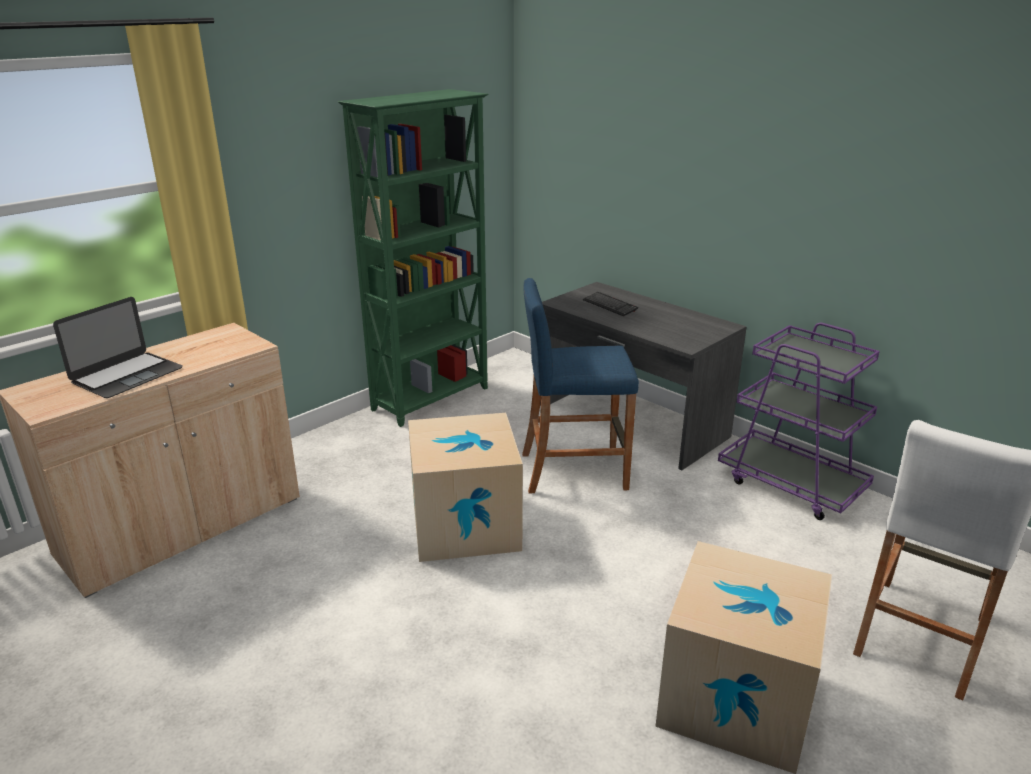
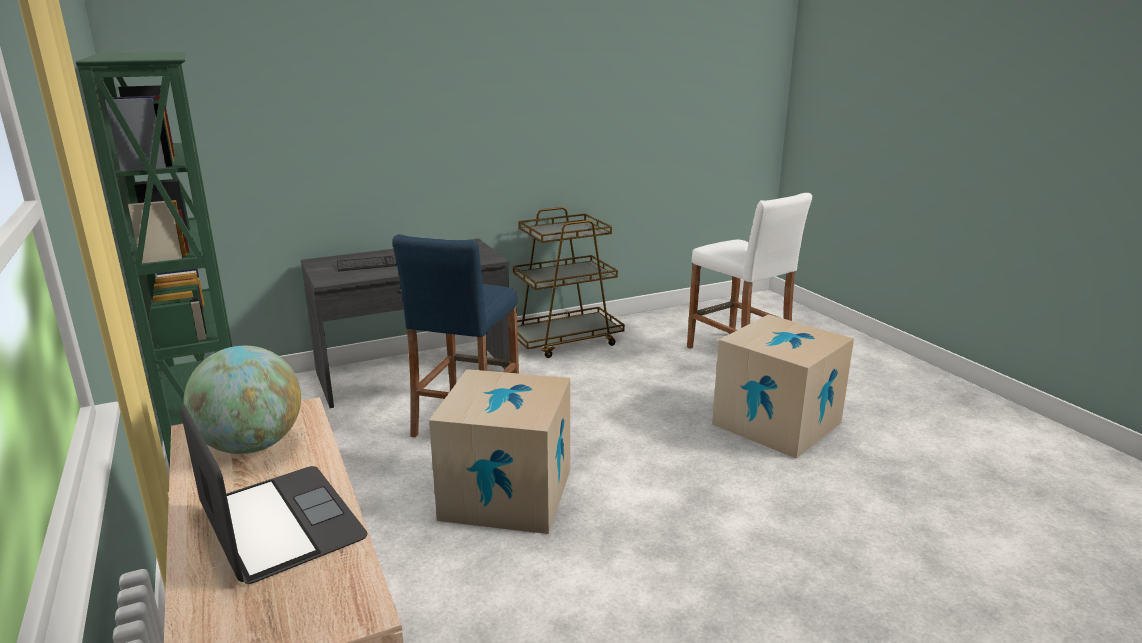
camera: 70 degrees left, 5 degrees down
(210, 346) = (252, 446): none -> globe
(791, 484) = (565, 341): purple cart -> brown cart

